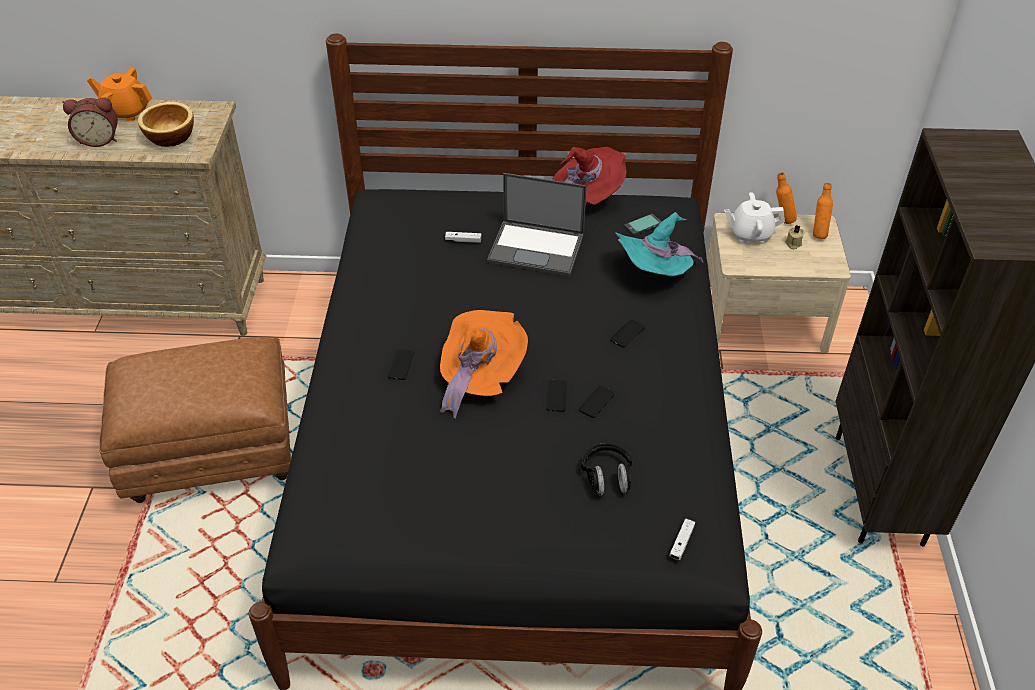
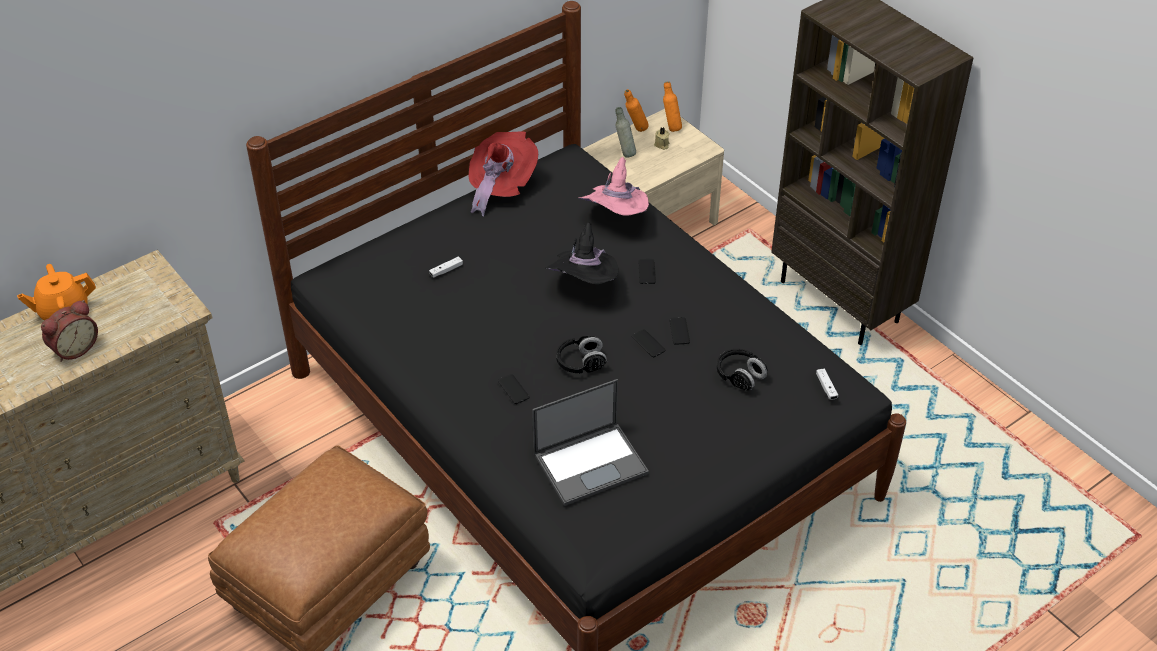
camera: 40 degrees left, 0 degrees up
(170, 136) = (140, 310): bowl -> none
(479, 377) = (581, 363): orange hat -> black headphones
(537, 248) = (511, 245): laptop -> laptop (591, 463)
(559, 314) = (584, 285): none -> black hat
(643, 225) = (568, 184): phone -> none
(654, 275) = (616, 218): turquoise hat -> pink hat
(750, 234) = (624, 153): white teapot -> grey bottle

